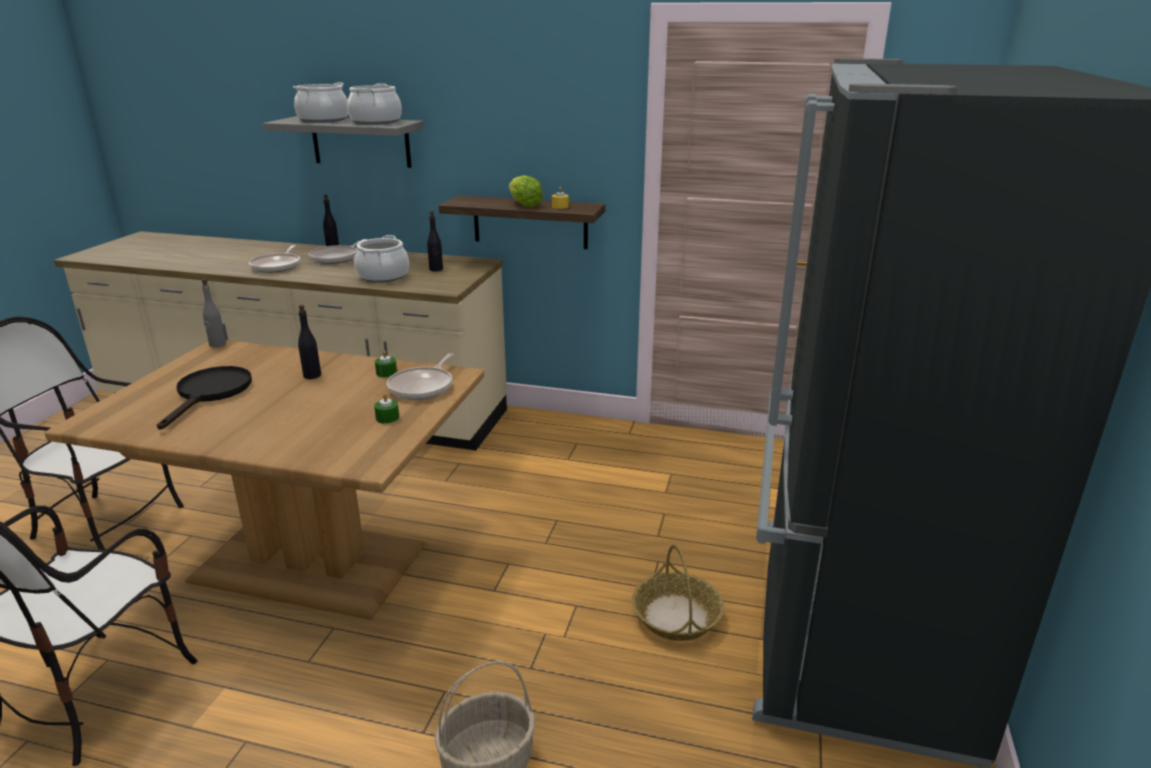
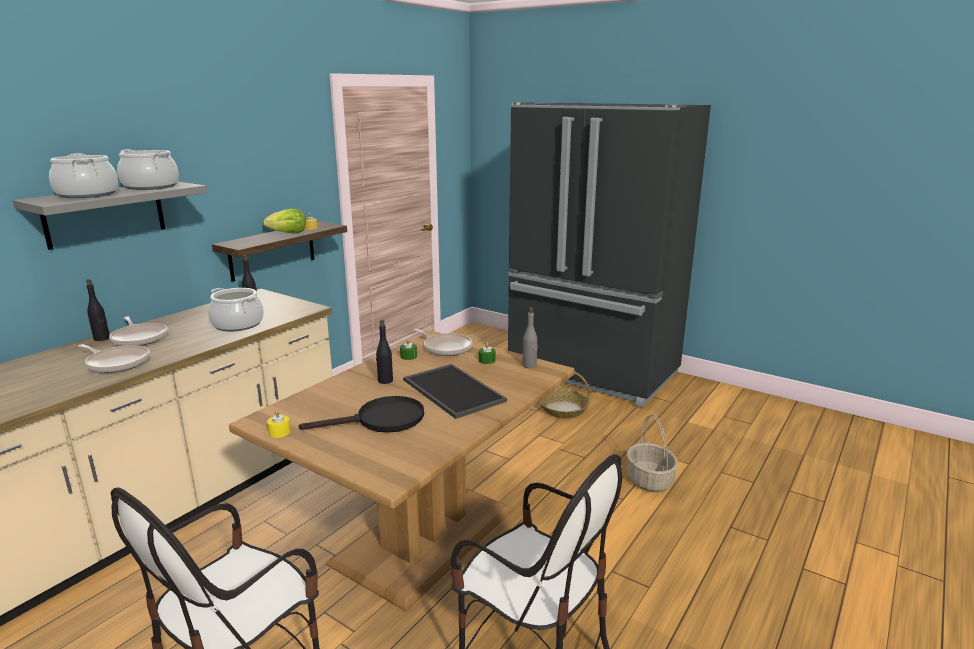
camera: 70 degrees left, 5 degrees down
(190, 359) = (279, 432): none -> yellow candle
(210, 393) = (381, 420): black frying pan -> black frying pan turned 135 degrees clockwise
(217, 344) = (254, 420): grey bottle -> grey bottle (529, 365)
(288, 413) = (451, 390): none -> tray

